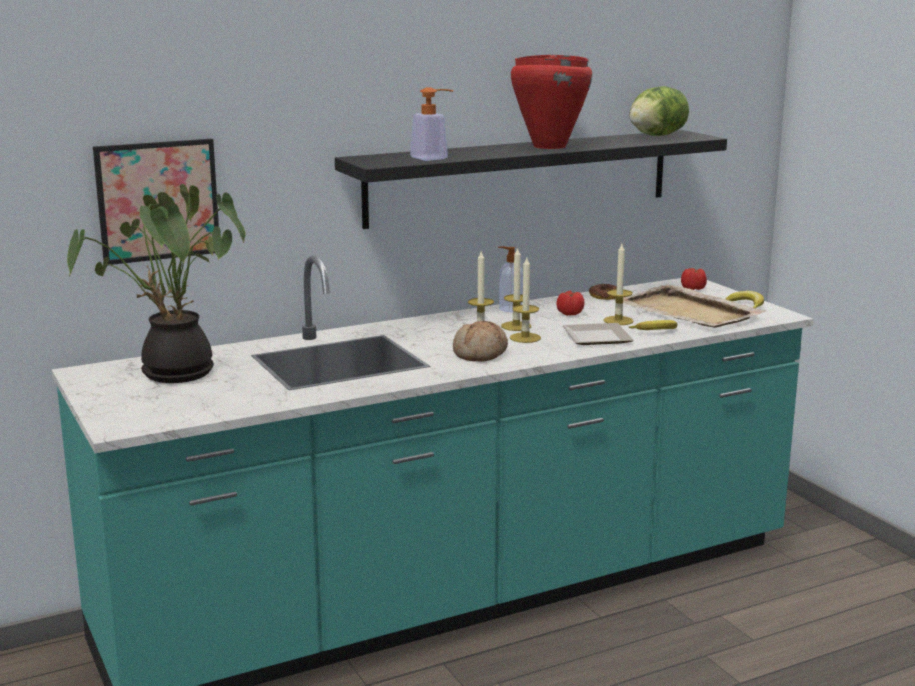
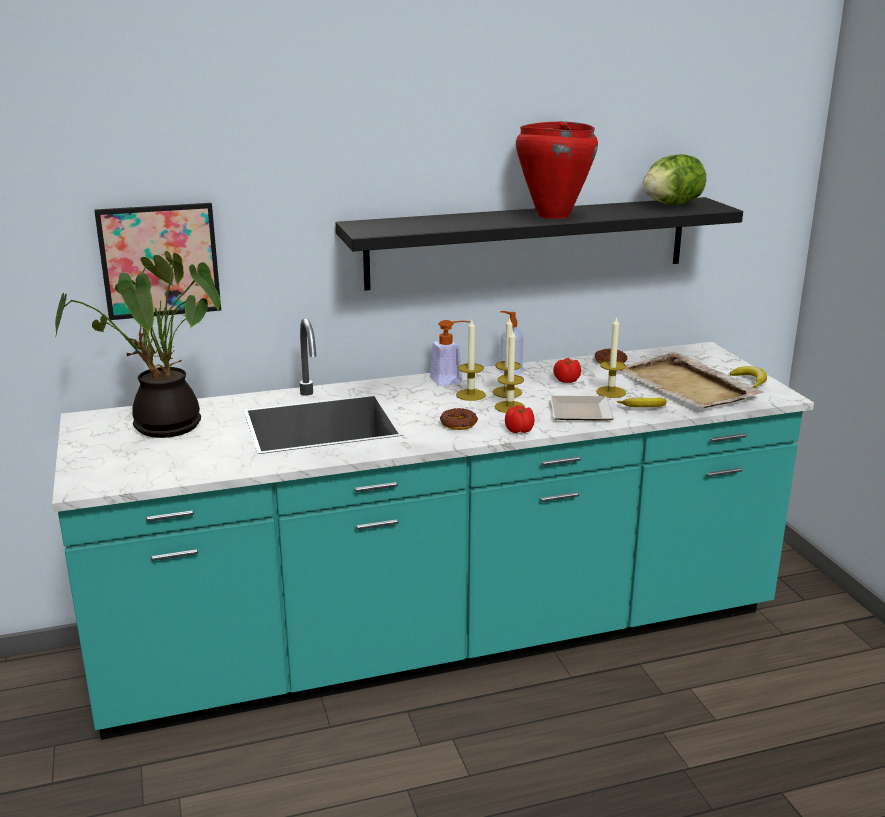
camera: 10 degrees right, 5 degrees up
(434, 158) = (429, 226): soap dispenser -> soap dispenser (451, 380)
(481, 354) = (458, 424): bread -> donut
(693, 289) = (703, 358): tomato -> tomato (520, 431)

